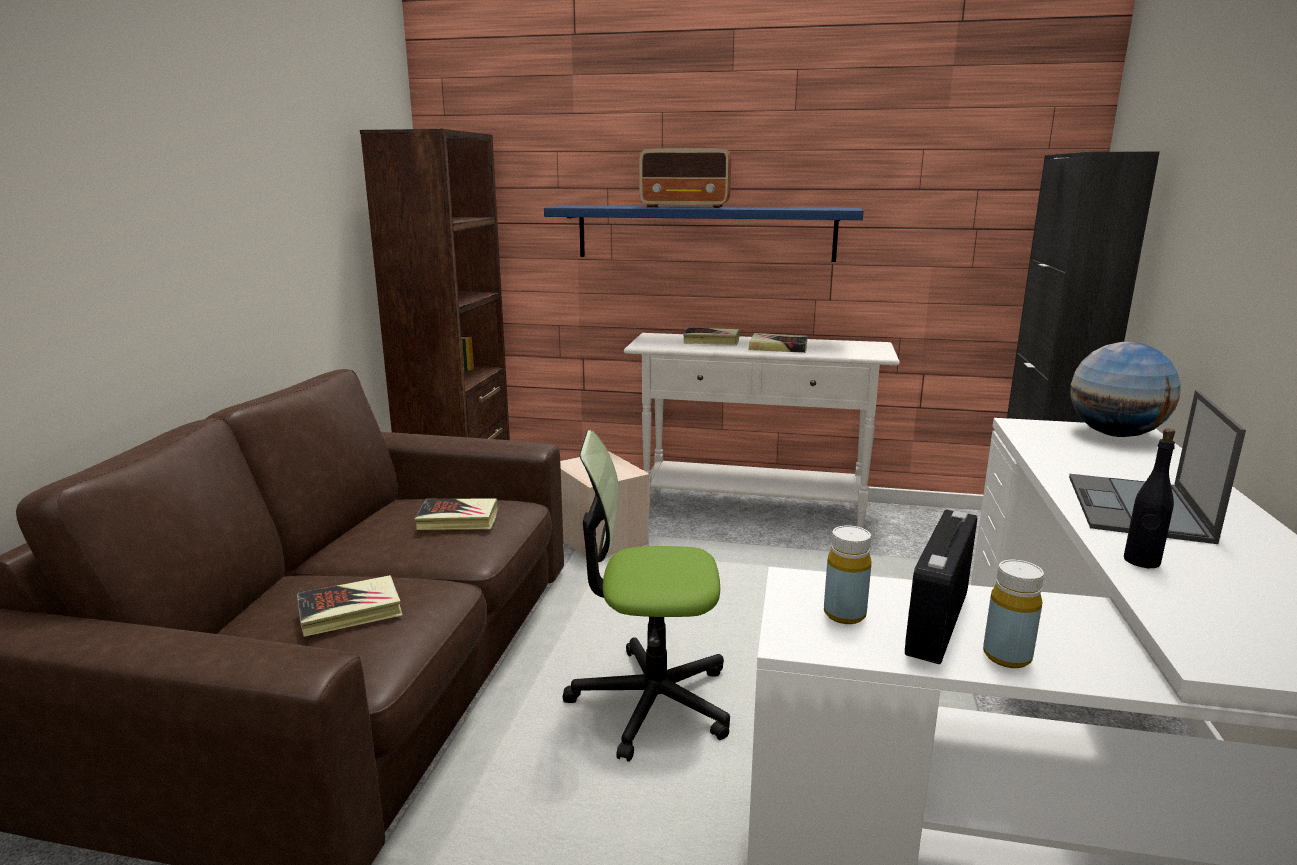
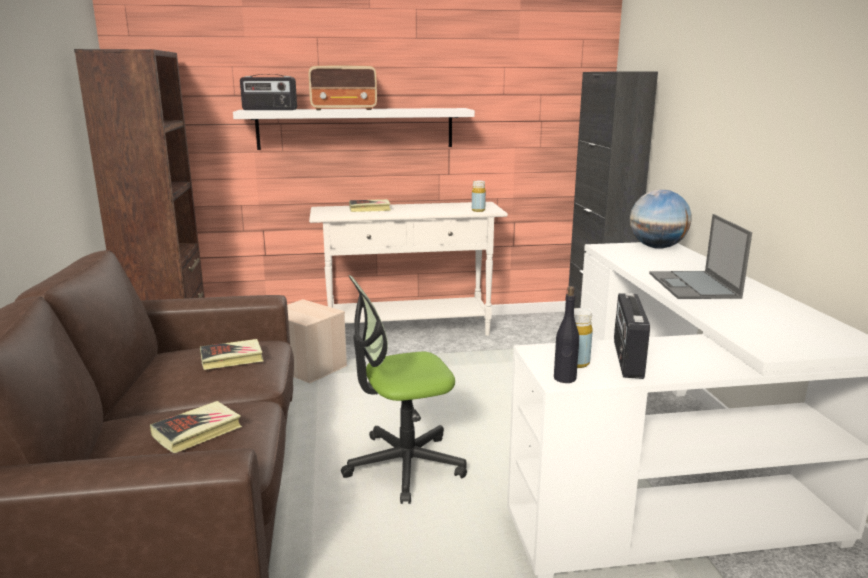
camera: 20 degrees left, 0 degrees up
(593, 206) = (269, 110): none -> radio
(705, 233) = (355, 128): blue shelf -> white shelf
(778, 348) = (421, 210): book -> none
(1007, 656) = (673, 369): yellow bottle -> yellow bottle (478, 210)
(1141, 561) = (712, 312): black bottle -> black bottle (564, 378)

